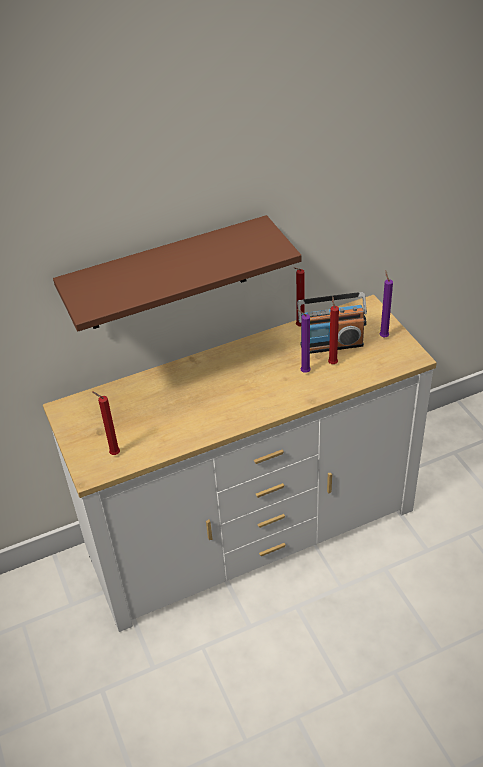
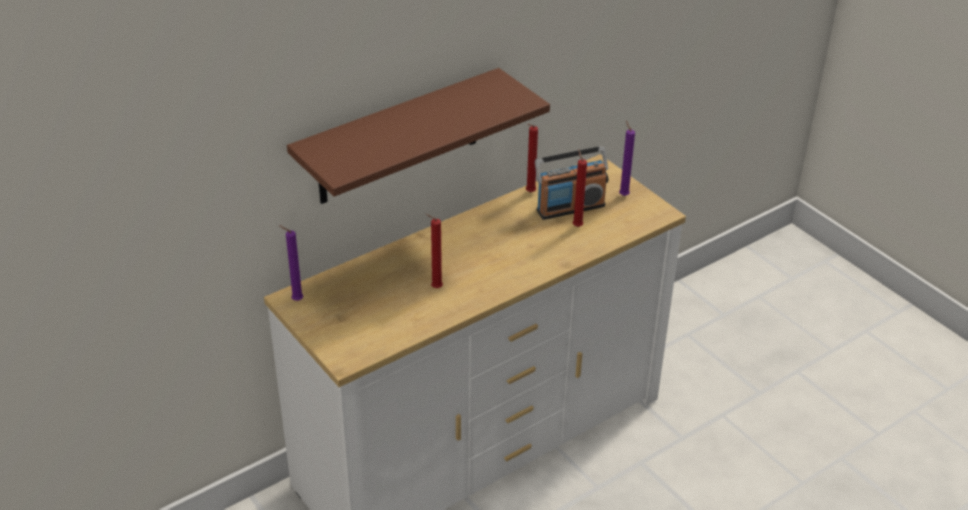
camera: 15 degrees left, 5 degrees down
(113, 453) = (364, 338): red candle -> red candle (434, 288)
(303, 372) = (548, 237): purple candle -> purple candle (295, 300)

